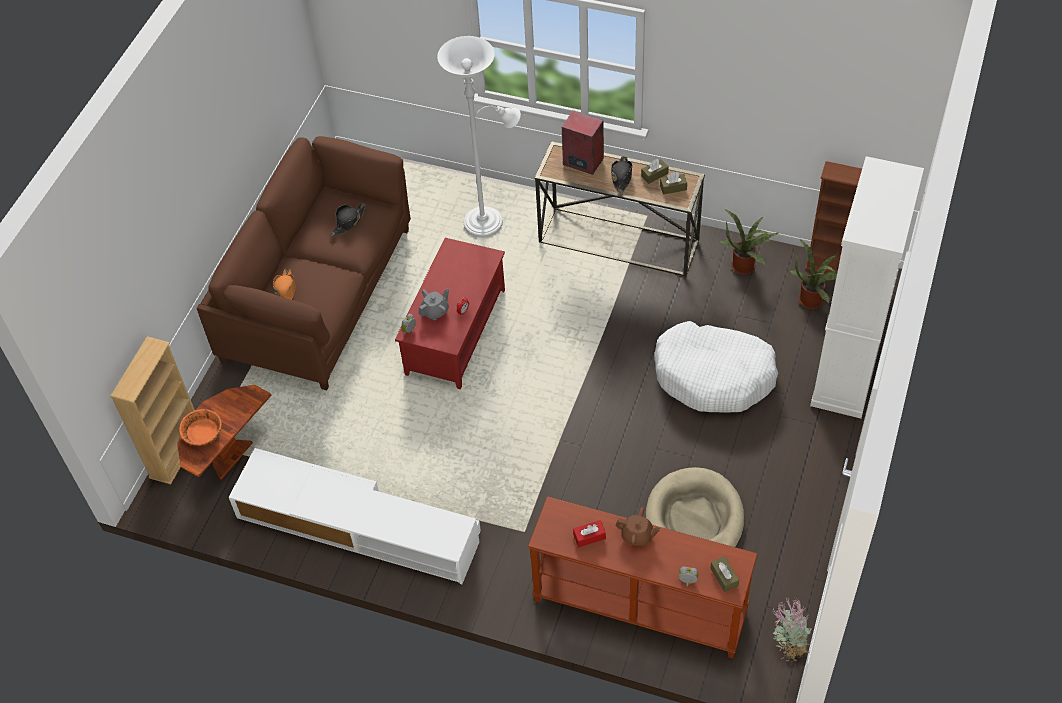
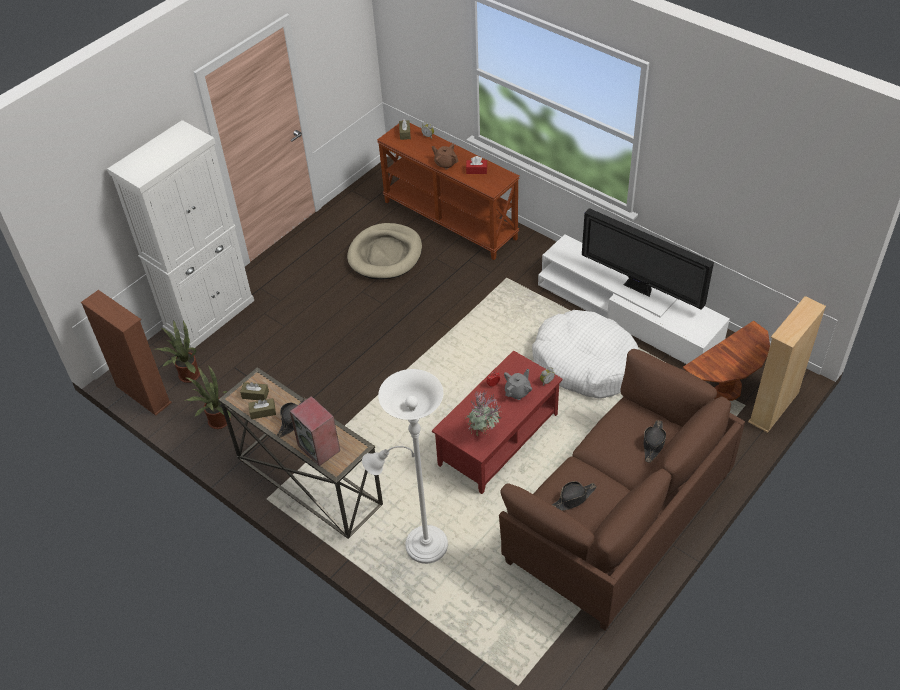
camera: 160 degrees left, 5 degrees down
(203, 433) = (747, 350): orange bowl -> none
(286, 290) = (653, 443): orange hat -> black hat
(340, 502) = (640, 289): none -> television
(435, 311) = (517, 392): grey teapot -> grey teapot turned 150 degrees clockwise
(714, 376) = (307, 340): white dog bed -> white dog bed (585, 363)
(788, 646) = (372, 180): potted plant -> potted plant (484, 434)

